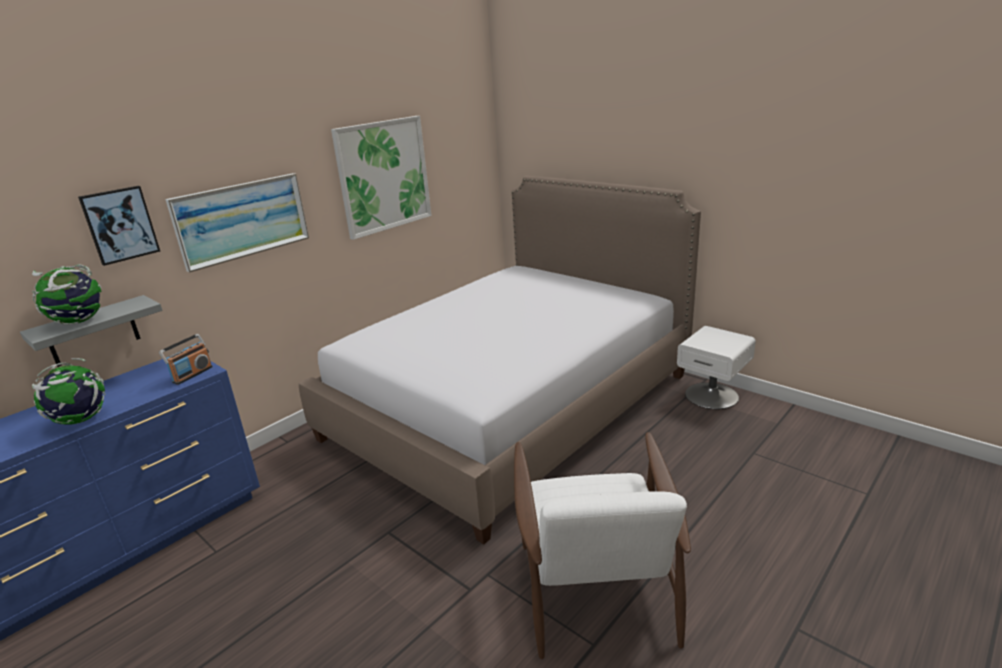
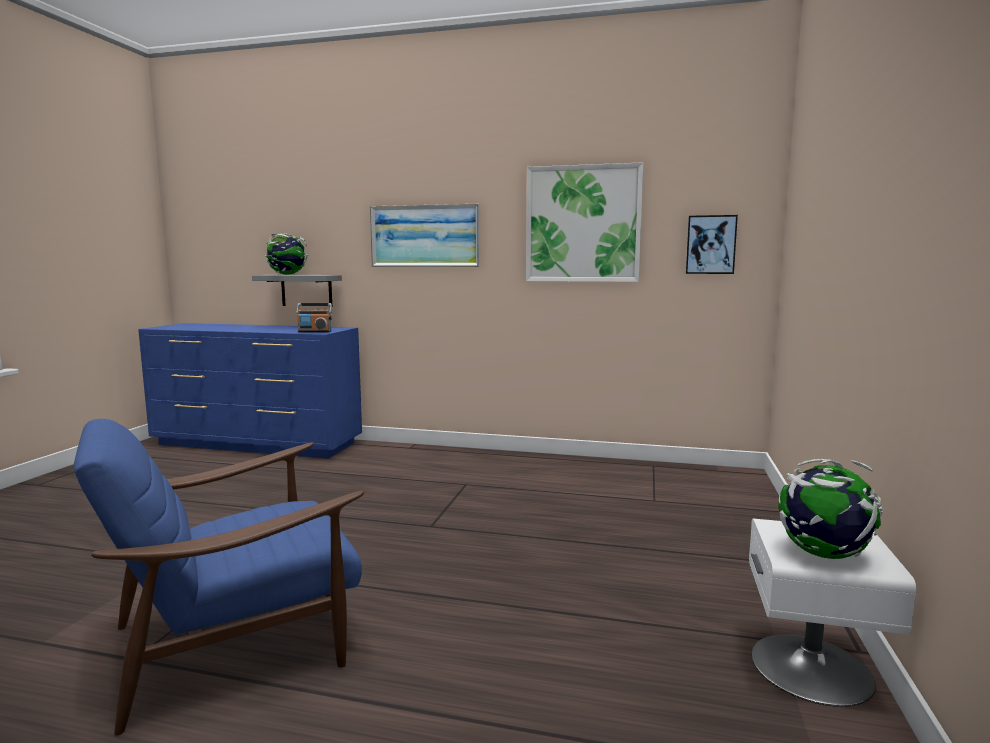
camera: 60 degrees right, 15 degrees down
(80, 420) = (243, 330): globe -> globe (823, 554)
(120, 225) = (339, 219): picture -> picture (710, 244)
(511, 406) = (564, 514): bed -> none
(596, 586) = (236, 641): white armchair -> blue armchair

